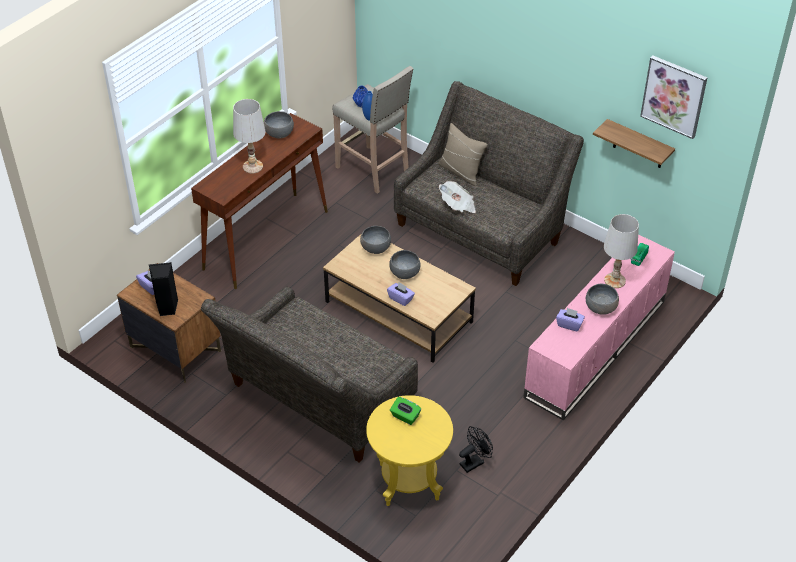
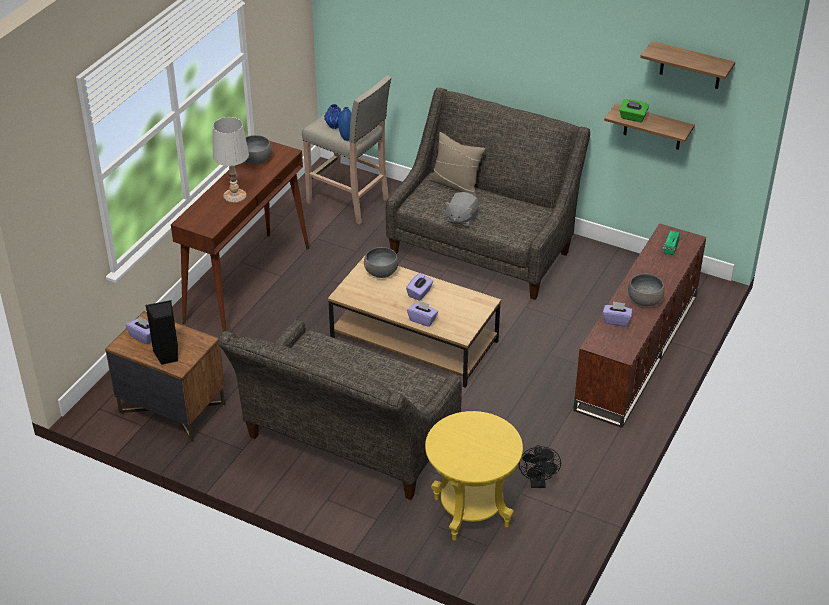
camera: 10 degrees left, 5 degrees down
(404, 272) = (419, 293): grey bowl -> purple tissue box
(405, 416) = (465, 433): green tissue box -> green tissue box (632, 117)
(458, 205) = (461, 218): newspaper -> grey plush toy
(474, 462) = (538, 482): black fan -> black fan turned 135 degrees clockwise
(596, 349) = (638, 352): pink tv stand -> brown tv stand
(615, 280) = (652, 272): white table lamp -> none
(674, 96) = (690, 66): picture -> shelf

